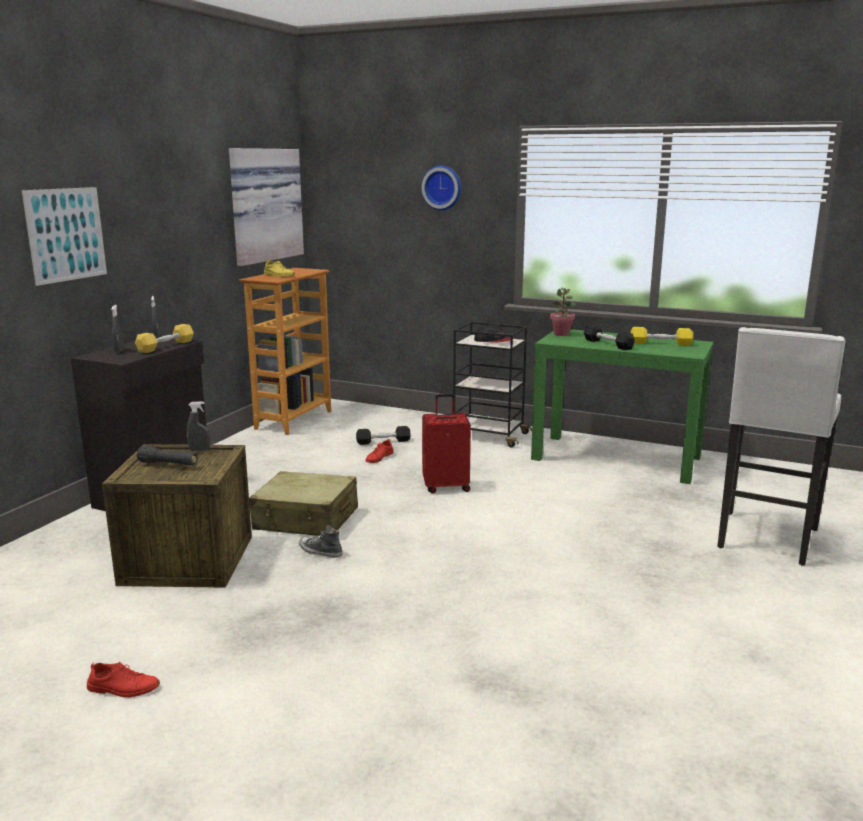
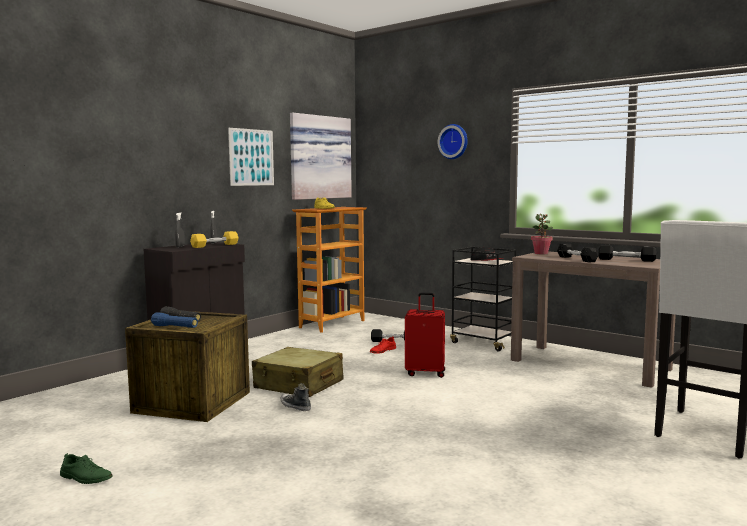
camera: 15 degrees right, 10 degrees down
(66, 234) = (150, 160): picture -> picture (251, 157)
(123, 688) = (85, 477): red shoe -> green shoe
(169, 476) = (175, 327): none -> blue flashlight
(199, 450) = (211, 315): grey spray bottle -> none
(616, 458) = (590, 364): green console table -> brown console table
(660, 343) = (626, 260): yellow dumbbell -> black dumbbell

